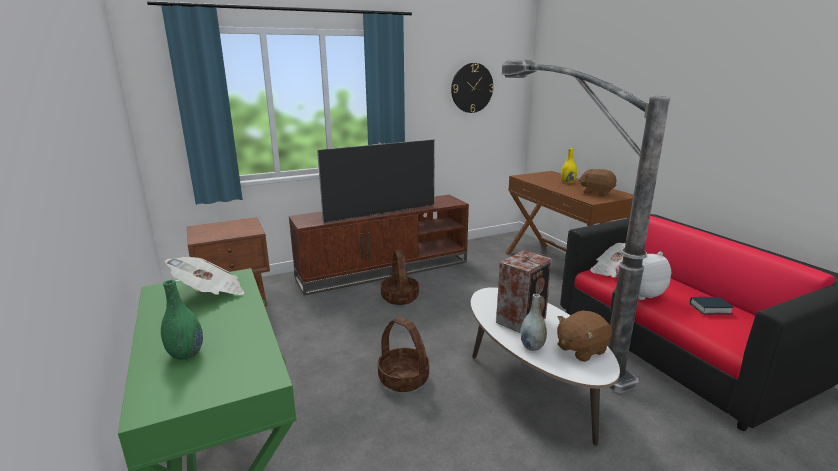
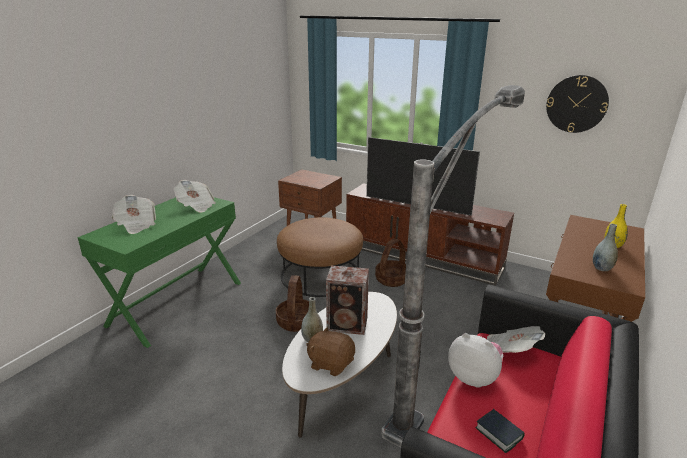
camera: 55 degrees right, 5 degrees up
(186, 354) = (136, 224): green vase -> newspaper
(335, 330) = (320, 274): none -> brown ottoman
(596, 193) = (601, 268): brown plush toy -> grey vase

